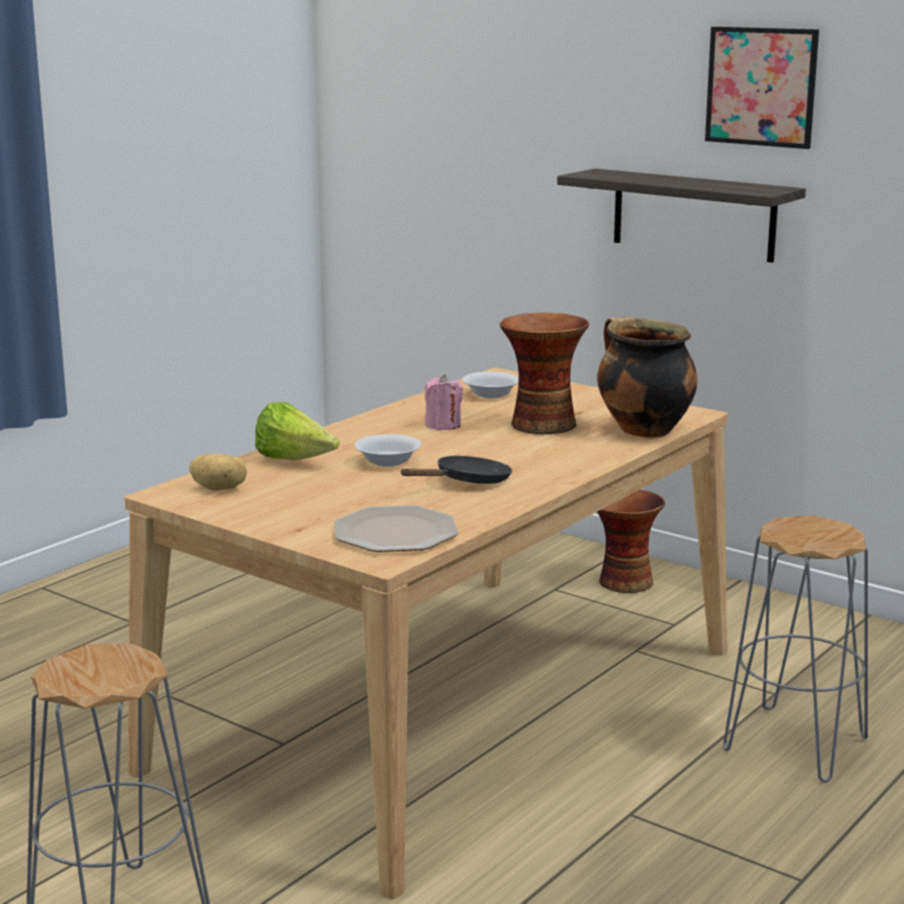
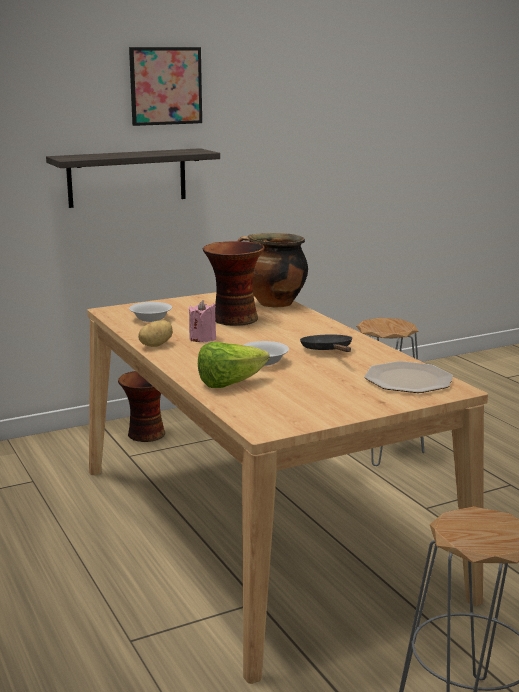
camera: 65 degrees left, 0 degrees up
(220, 488) = (270, 412): potato -> potato (155, 345)

